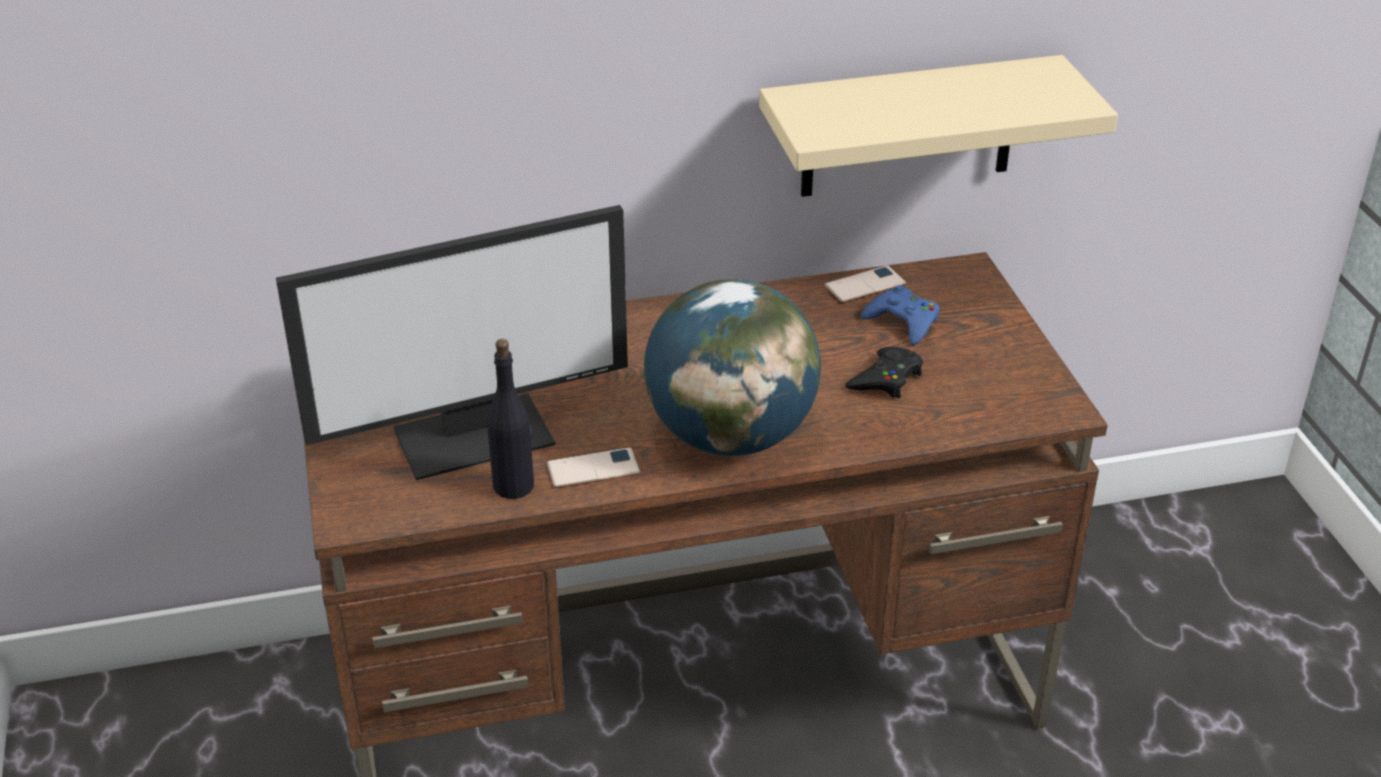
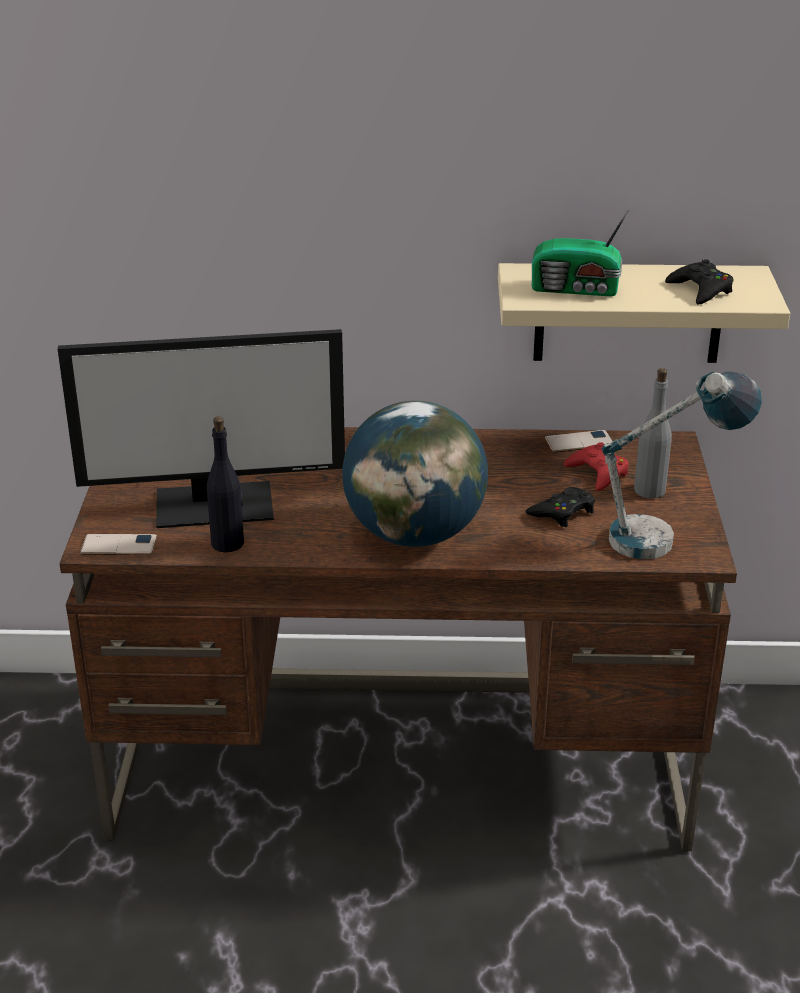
camera: 15 degrees right, 5 degrees down
(593, 469) = (294, 541): phone -> phone (119, 545)
(870, 114) = (577, 289): none -> radio
(903, 322) = (598, 473): blue game controller -> red game controller
(970, 335) = (650, 490): none -> grey bottle
(1007, 96) = (701, 290): none -> black game controller
(1014, 392) = (667, 537): none -> table lamp

